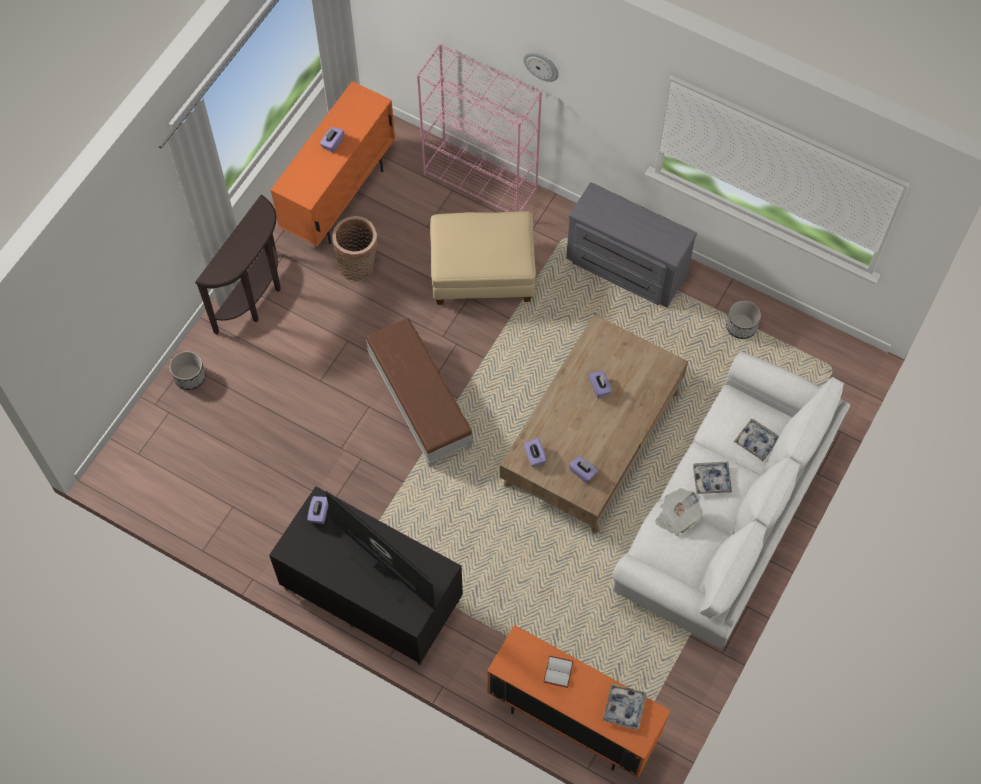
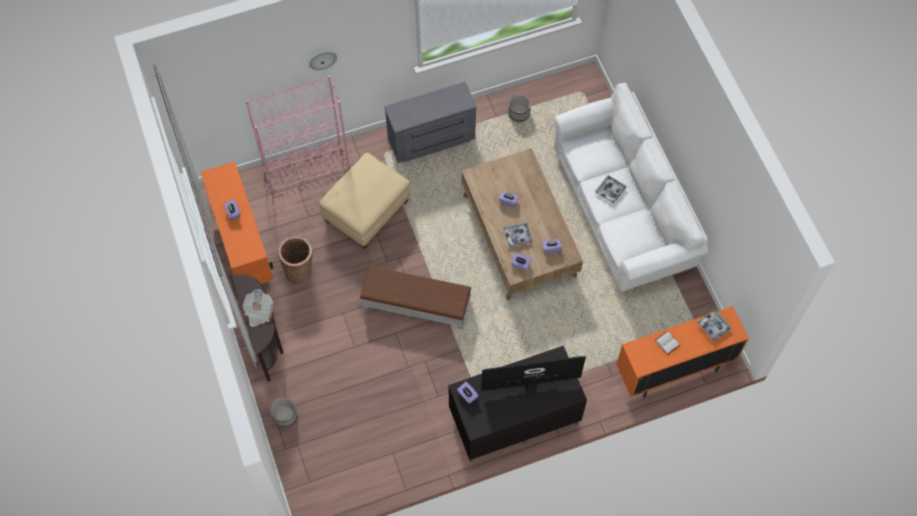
camera: 50 degrees left, 0 degrees up
(677, 516) = (617, 223): newspaper -> newspaper (258, 312)
(756, 441) = (608, 153): tray -> tray (517, 236)

